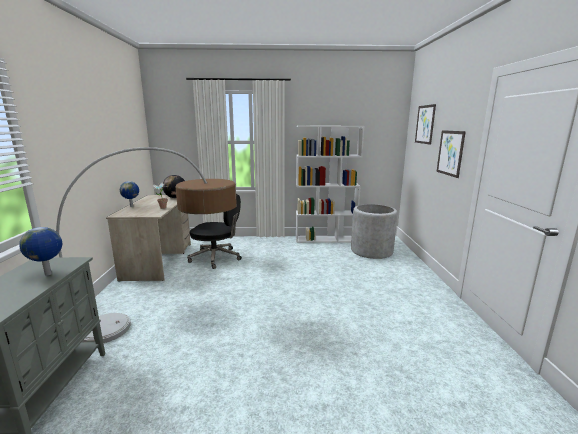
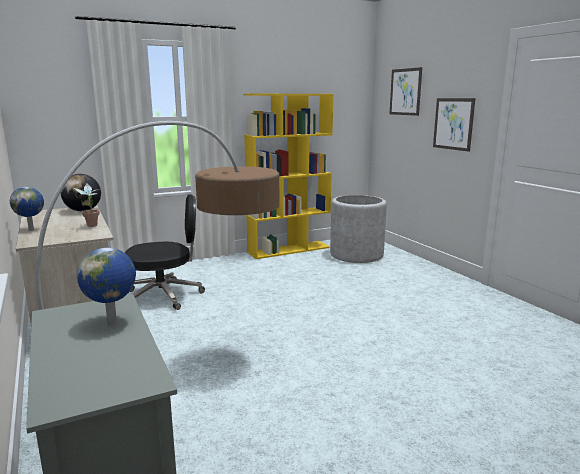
camera: 25 degrees left, 0 degrees up
(325, 239) = (289, 250): white bookcase -> yellow bookcase

